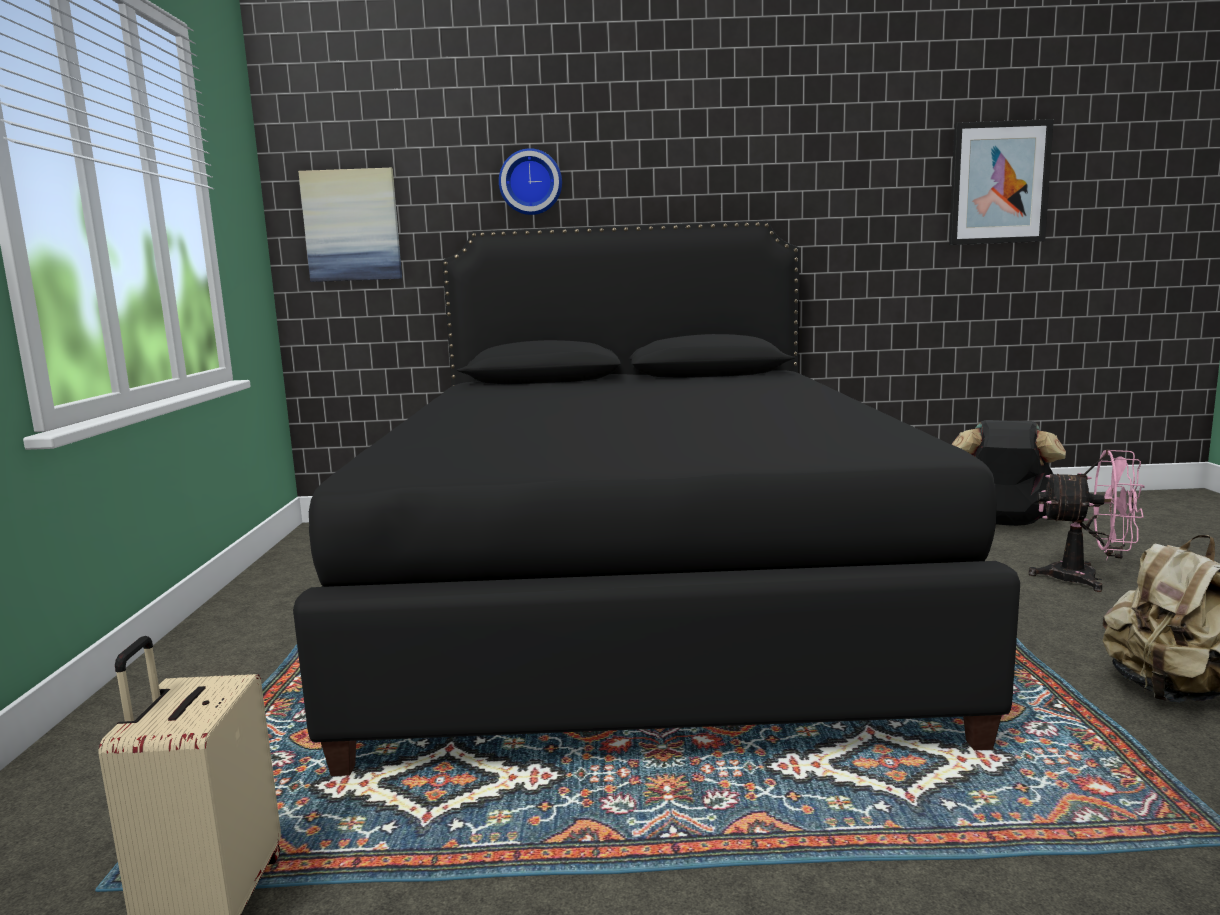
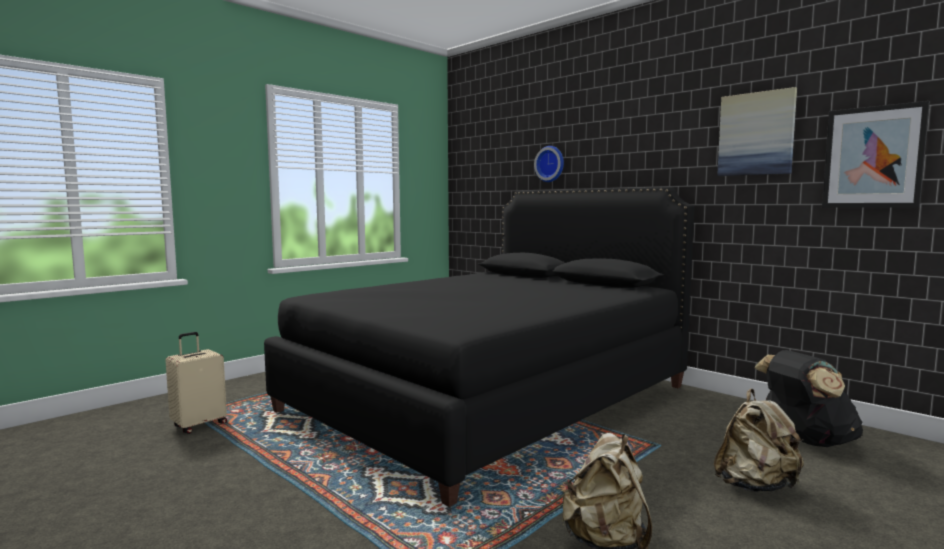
camera: 45 degrees right, 5 degrees down
(352, 225) = (476, 187): picture -> picture (756, 134)
(1086, 579) = (755, 486): pink fan -> beige backpack

